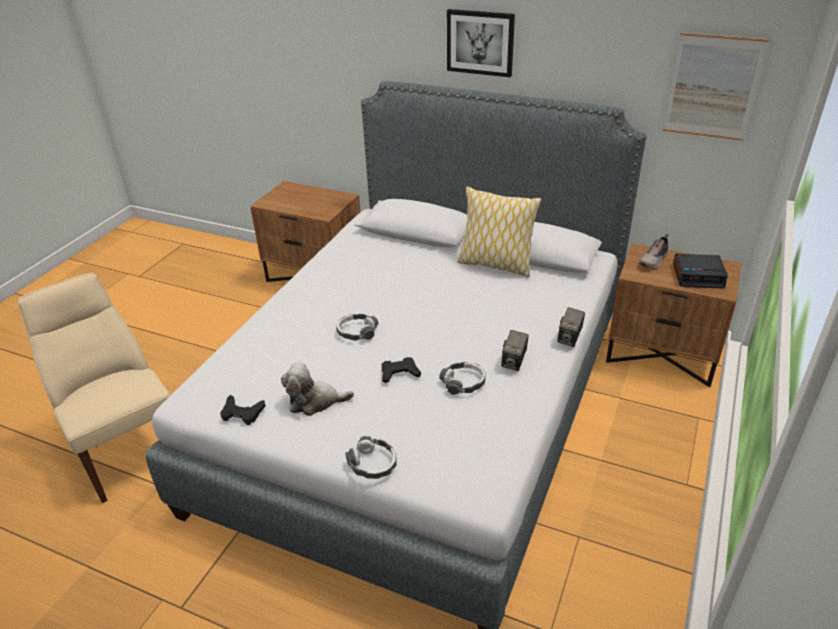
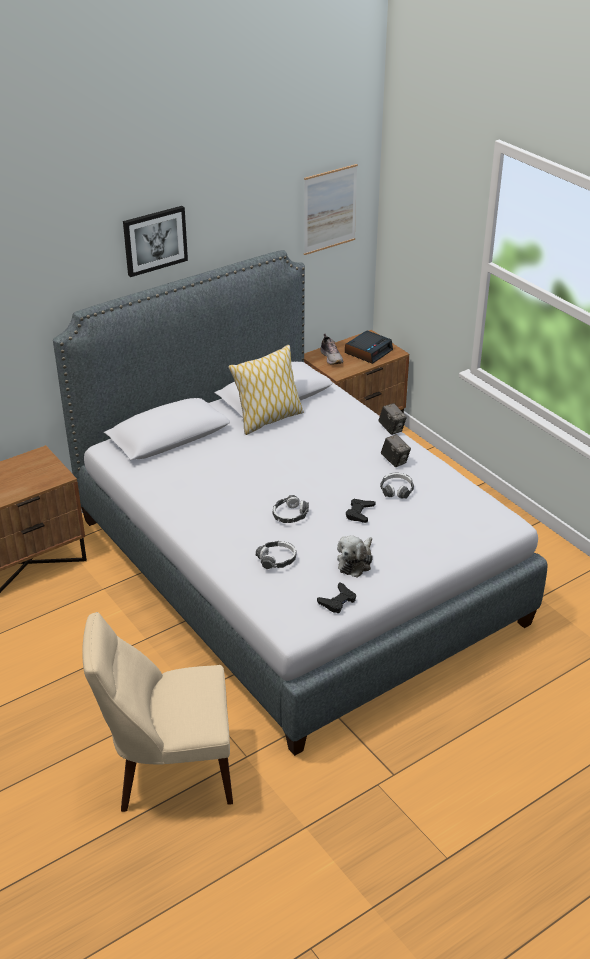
camera: 60 degrees left, 0 degrees up
(372, 464) = (444, 556): headphones -> headphones (277, 559)

